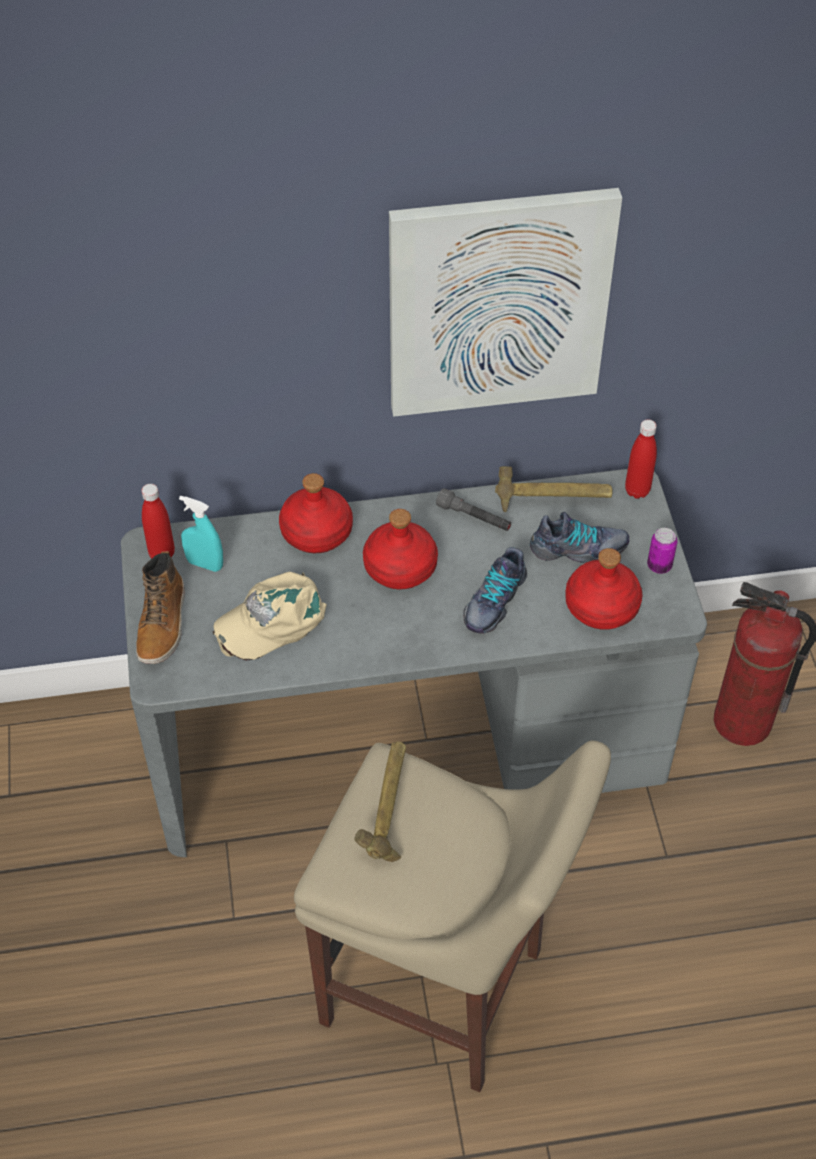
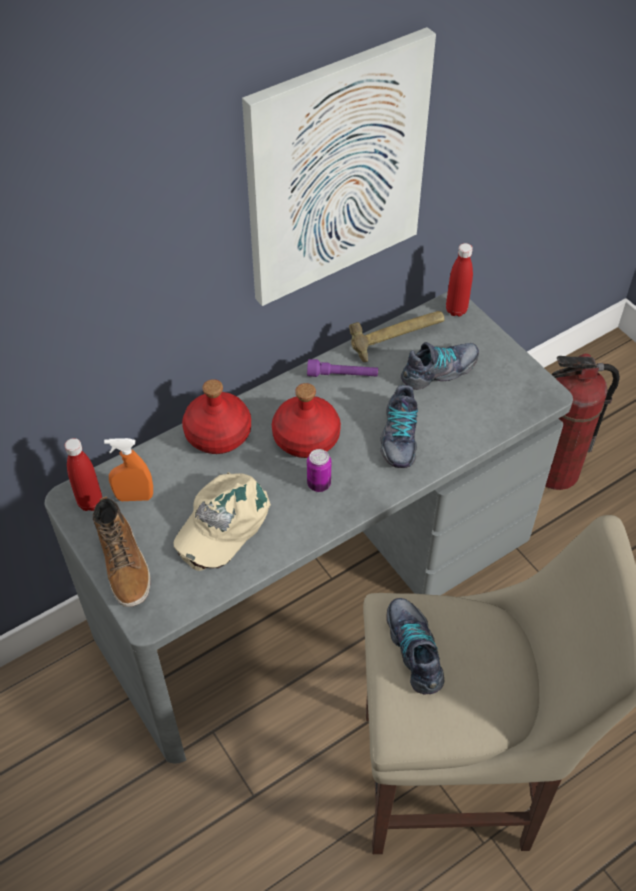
camera: 25 degrees left, 0 degrees up
(205, 564) = (134, 497): turquoise spray bottle -> orange spray bottle
(388, 809) = (415, 649): hammer -> shoe
(474, 517) = (342, 375): grey flashlight -> purple flashlight
(601, 606) = (484, 409): red bottle -> none
(659, 566) = (509, 362): can -> can (319, 484)

